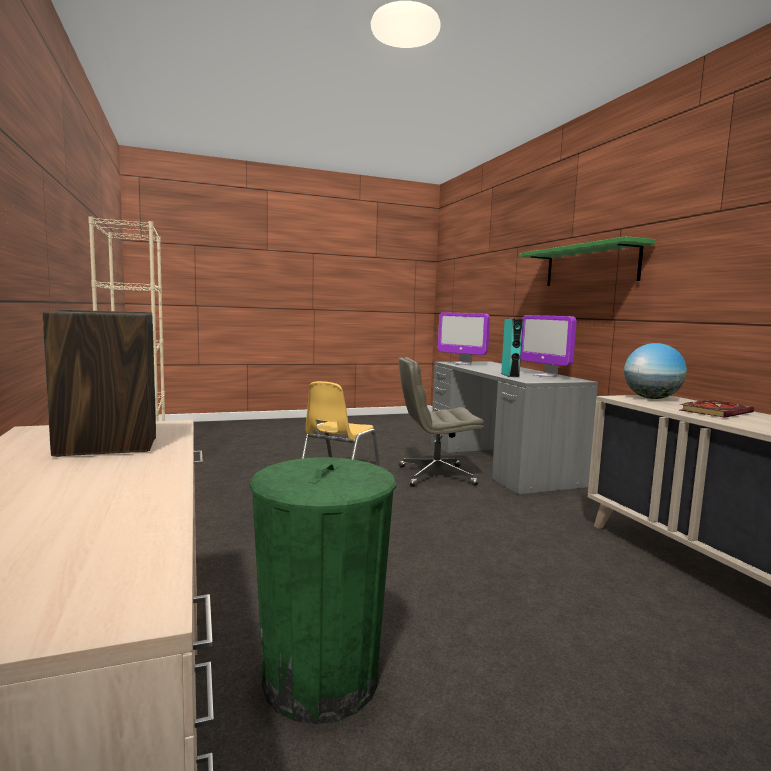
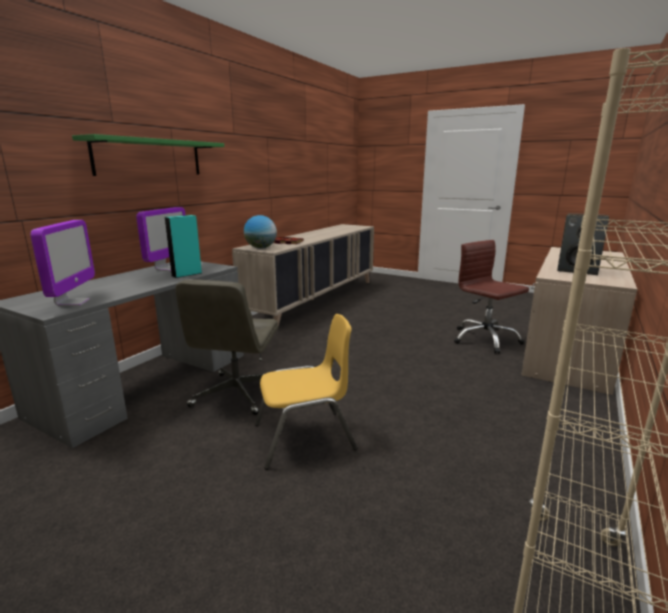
camera: 130 degrees left, 10 degrees up
(321, 679) = (485, 339): green trash can -> brown office chair
(435, 476) = (236, 394): grey office chair -> grey office chair turned 60 degrees clockwise

